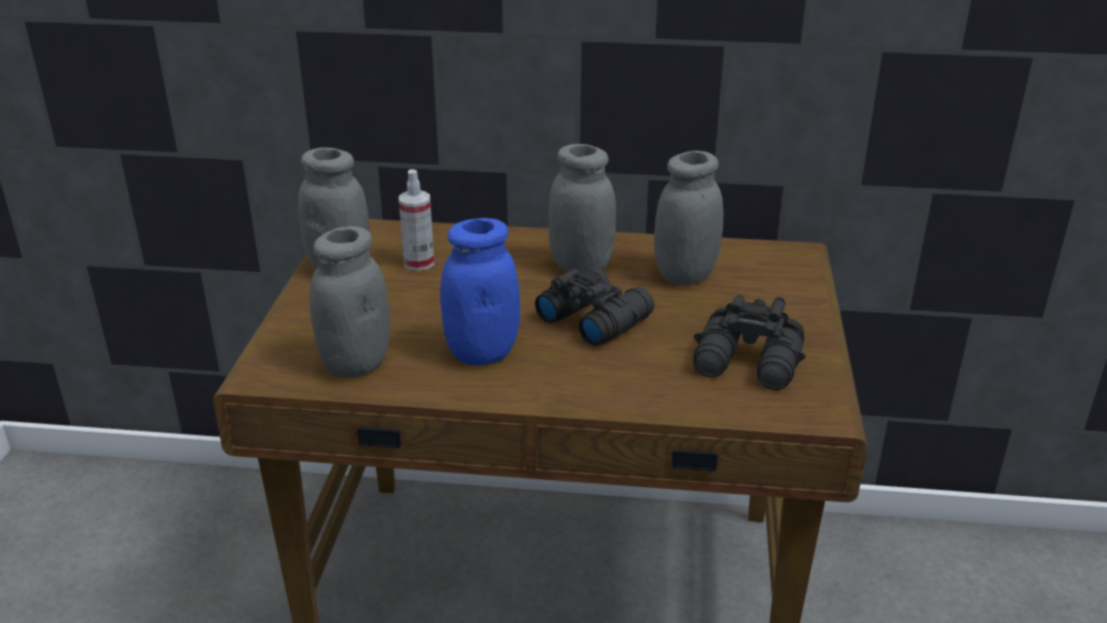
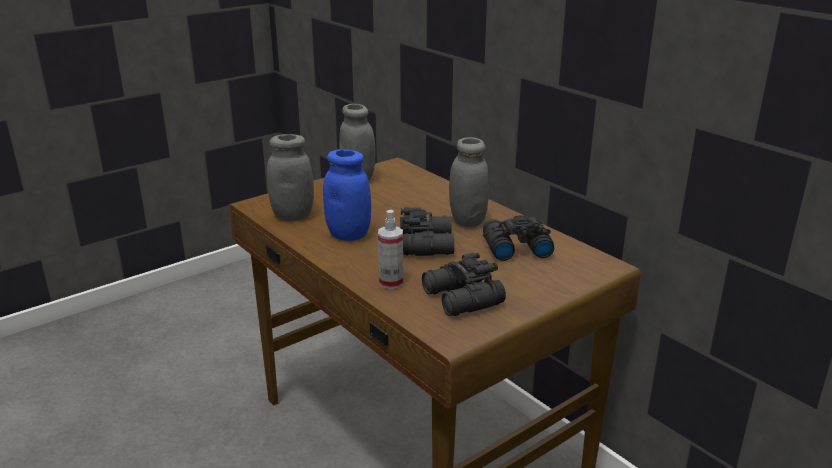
camera: 45 degrees right, 5 degrees down
(419, 263) = (396, 189): spray bottle -> spray bottle (391, 283)
(685, 275) = (515, 247): grey jar -> black binoculars

